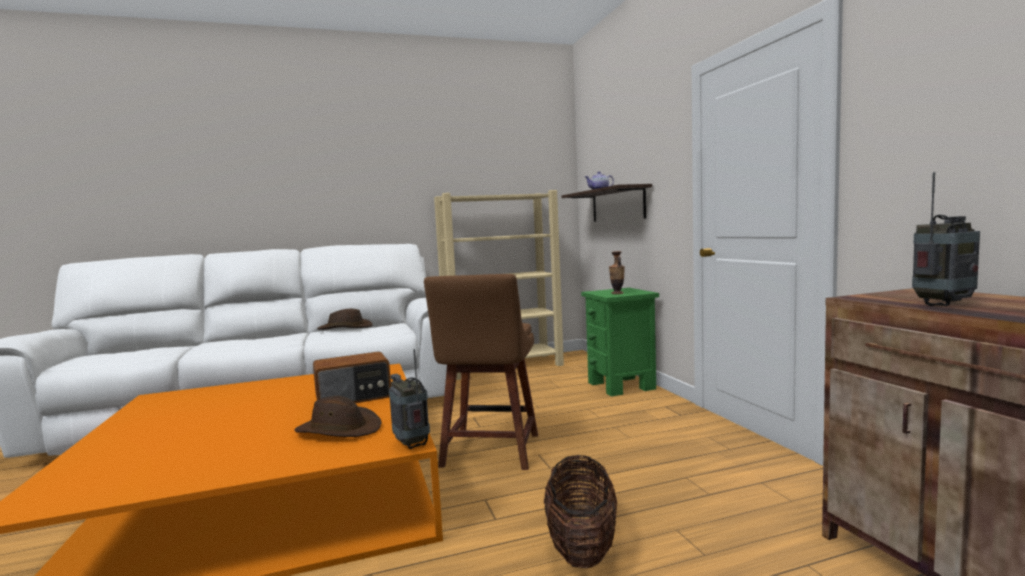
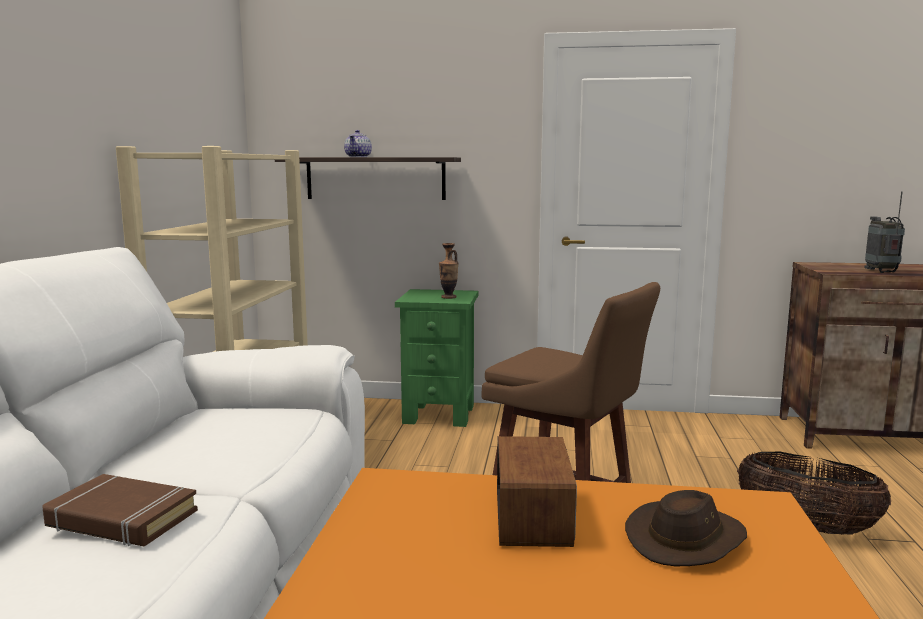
camera: 65 degrees left, 5 degrees up
(271, 337) = (121, 519): none -> brown book
(345, 328) = (195, 445): brown hat -> none
(412, 444) = (768, 501): radio -> none

